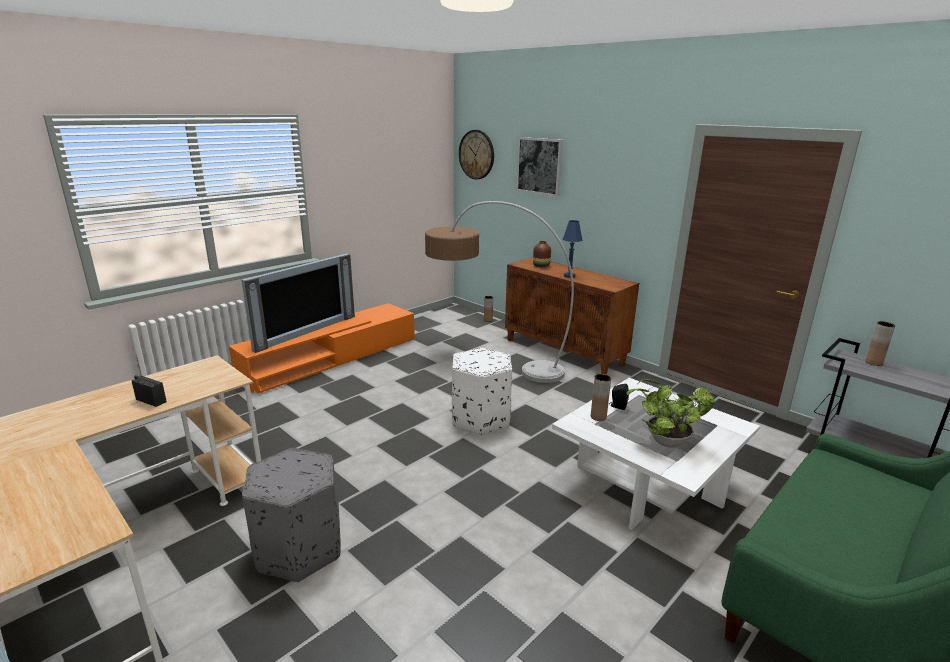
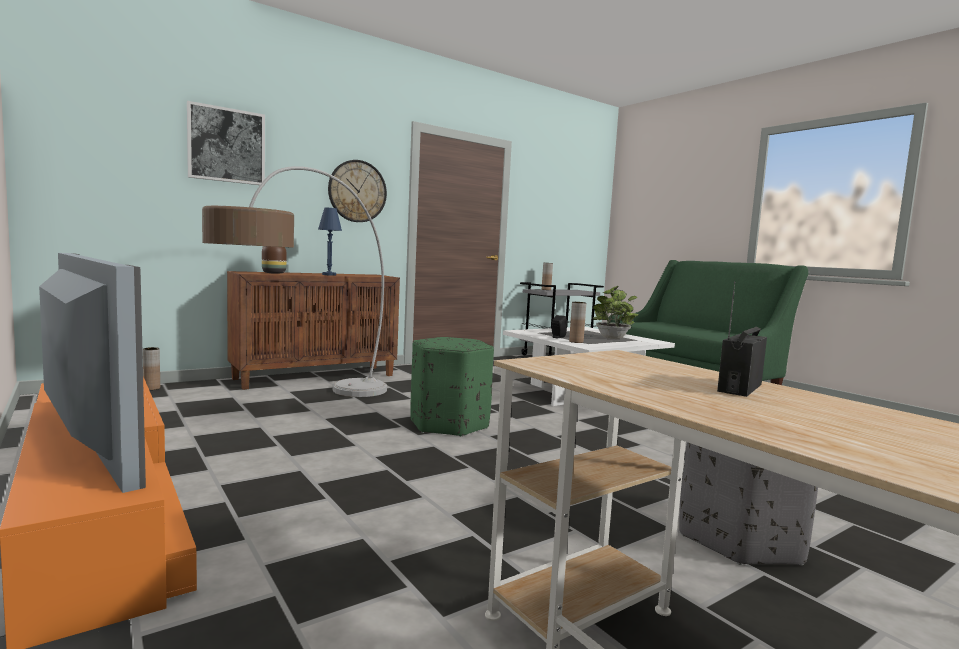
camera: 80 degrees left, 15 degrees down
(476, 154) = (80, 116): wall clock -> wall clock (357, 191)
(480, 418) = (448, 424): white ottoman -> green ottoman

